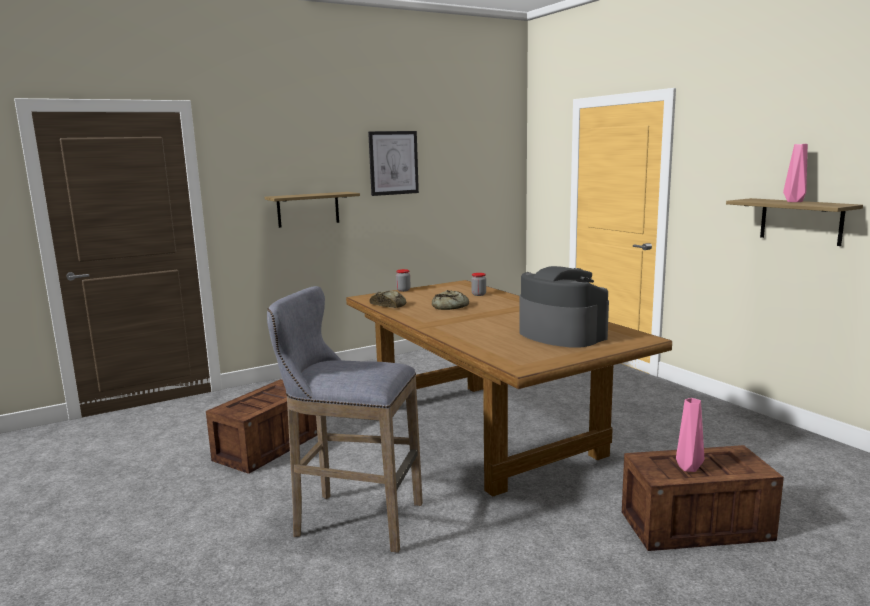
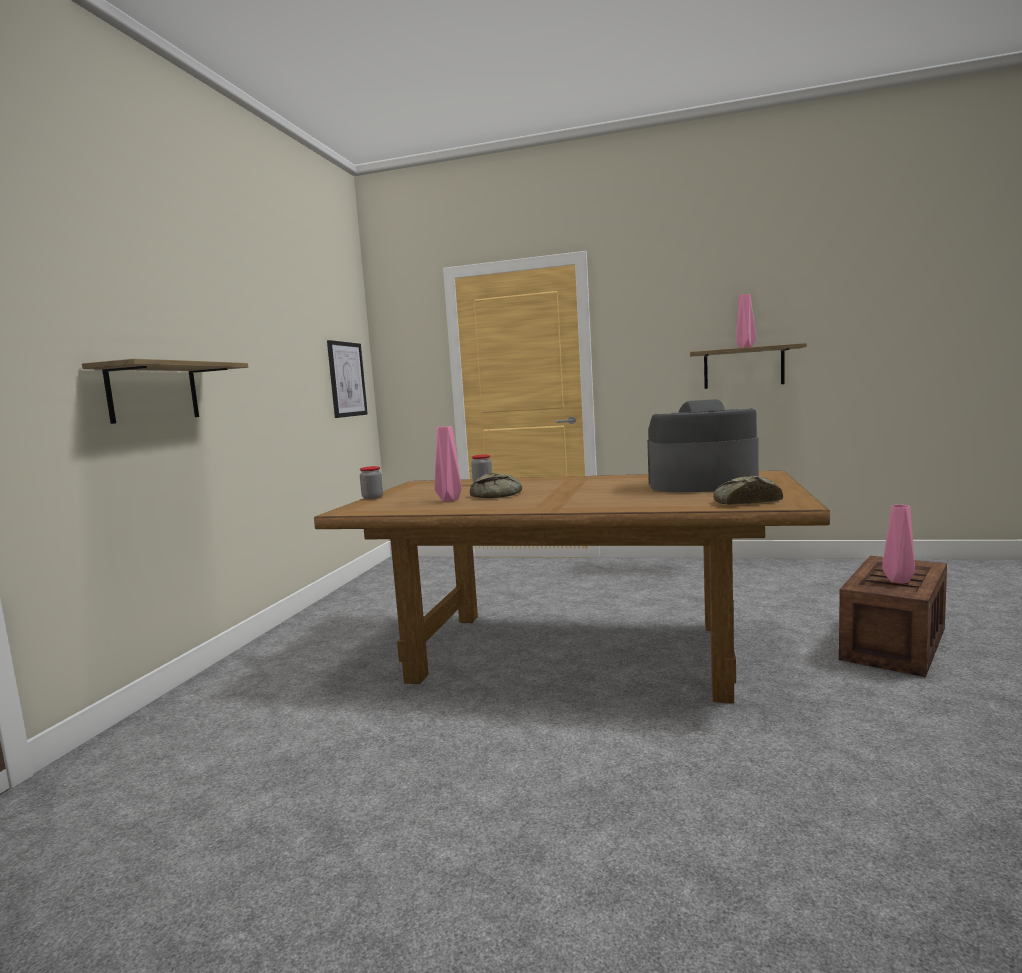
camera: 45 degrees left, 5 degrees down
(269, 446) = (334, 805): crate -> none
(352, 520) = (682, 818): grey stool -> none
(389, 304) = (415, 508): bread -> bread (744, 501)
(393, 163) = (254, 329): picture -> picture (346, 379)
(420, 303) = (450, 500): none -> pink vase

